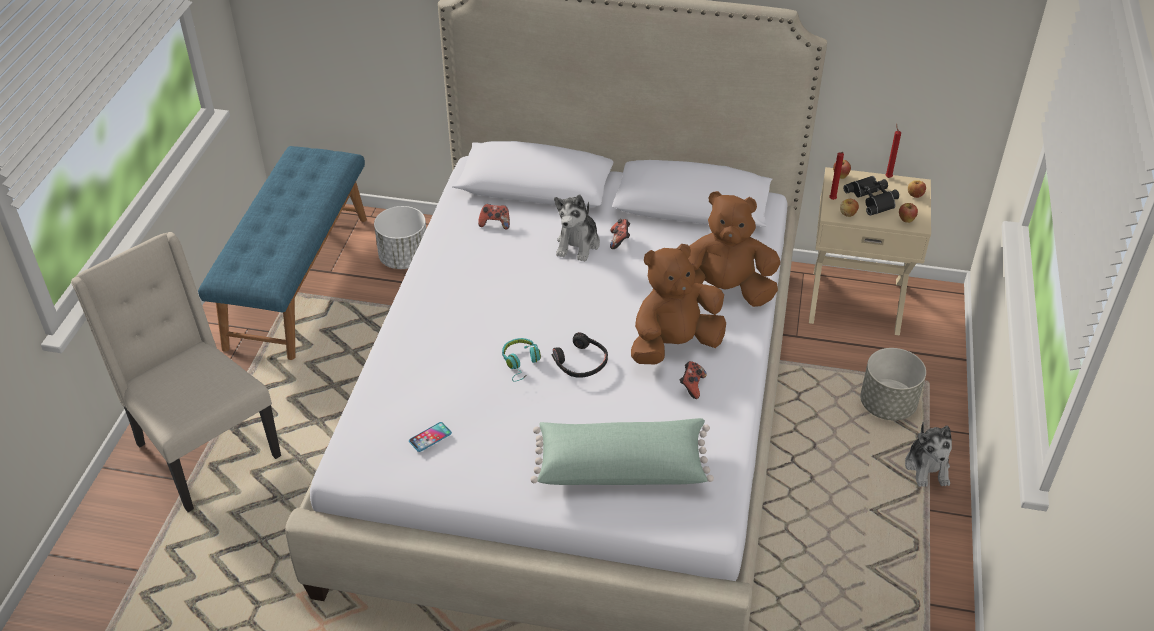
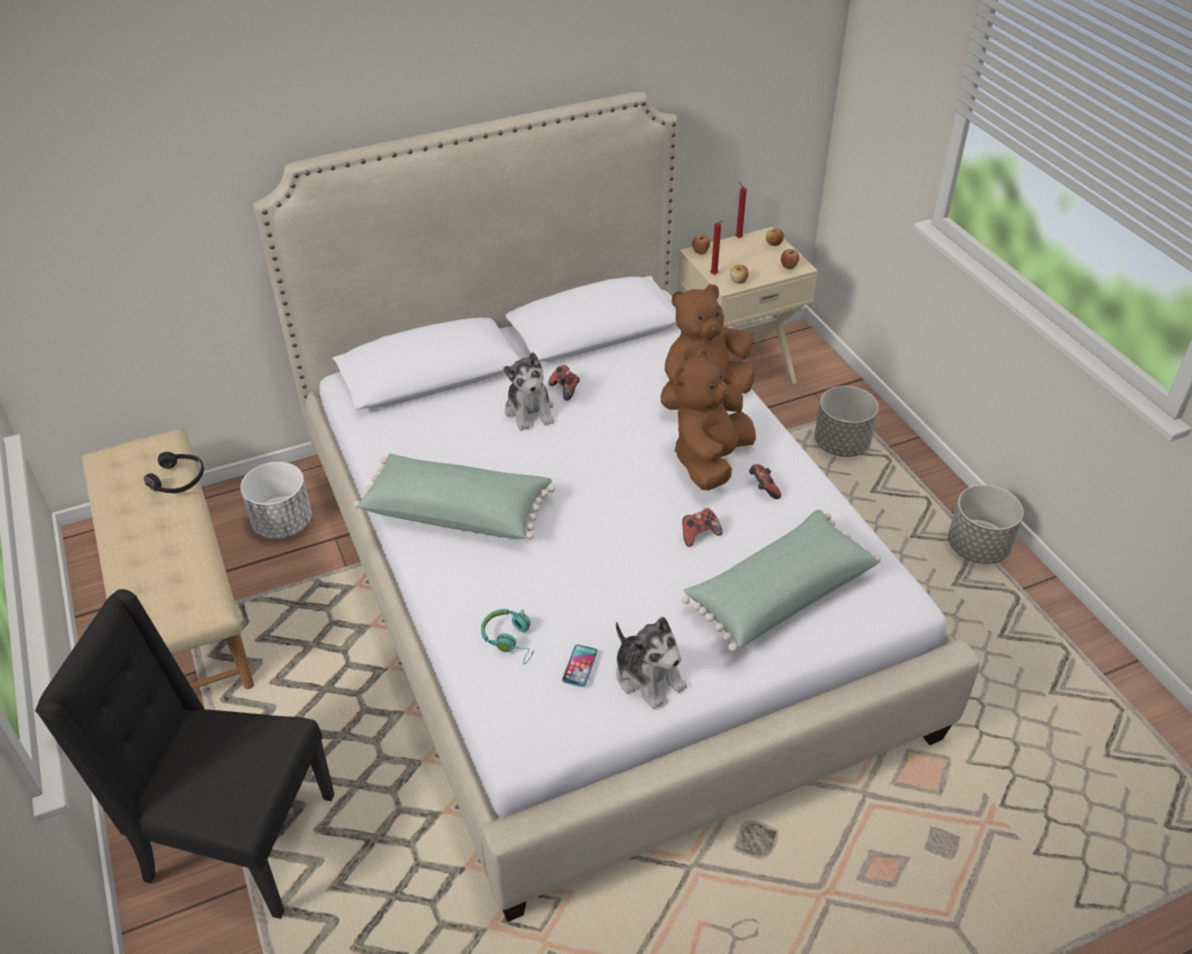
camera: 35 degrees left, 0 degrees up
(204, 450) = (236, 840): beige chair -> black chair
(297, 280) = (179, 602): blue bench -> beige bench
(457, 292) = (457, 511): none -> green pillow
(495, 223) = (428, 427): game controller -> game controller (699, 534)
(521, 363) = (592, 547): turquoise headphones -> turquoise headphones (511, 640)
(580, 363) = (646, 518): black headphones -> black headphones (178, 479)
(873, 198) = (745, 260): black binoculars -> none
(924, 550) = (977, 547): none -> grey planter
(927, 467) = (917, 479): plush toy -> plush toy (648, 677)

